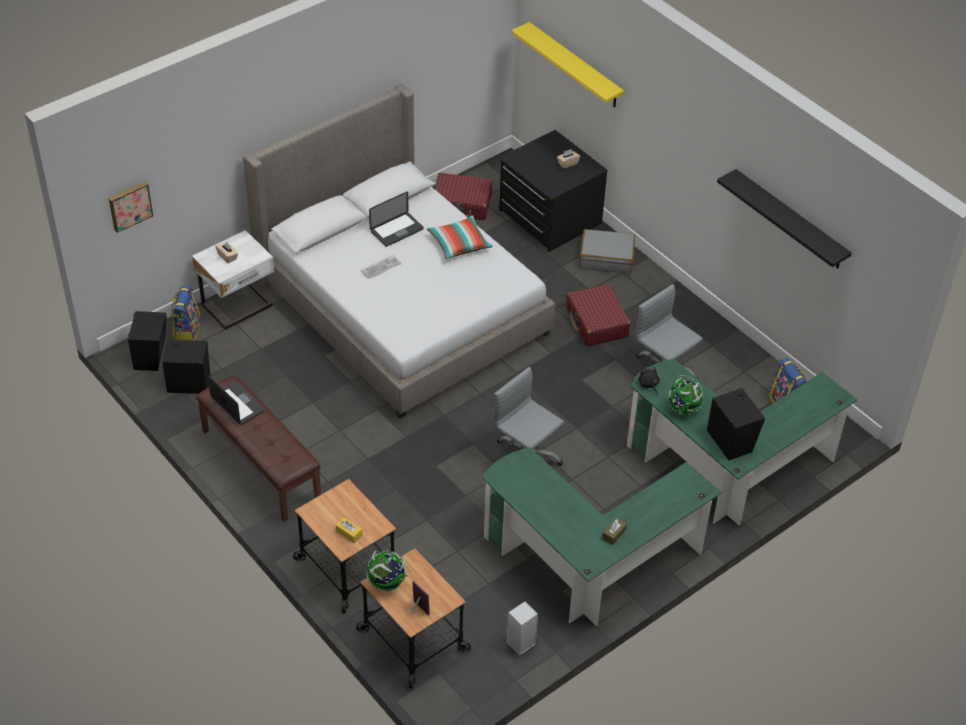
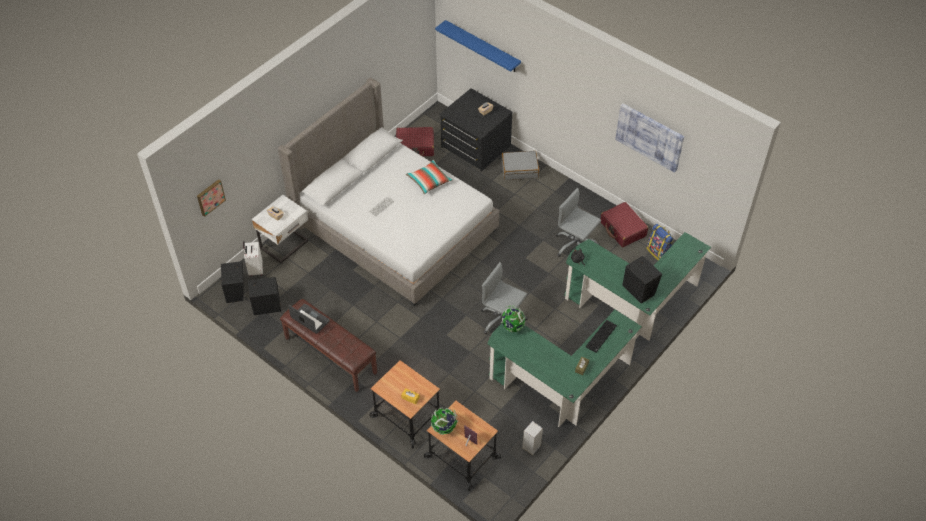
camera: 10 degrees left, 5 degrees up
(187, 332) = (255, 269): backpack -> white suitcase
(397, 230) = (385, 178): laptop -> none
(574, 66) = (482, 46): yellow shelf -> blue shelf
(596, 323) = (524, 216): red suitcase -> red suitcase (623, 229)
(655, 497) = (601, 337): none -> keyboard
(683, 409) = (604, 273): globe -> globe (512, 327)
(790, 220) = (650, 136): black shelf -> picture

